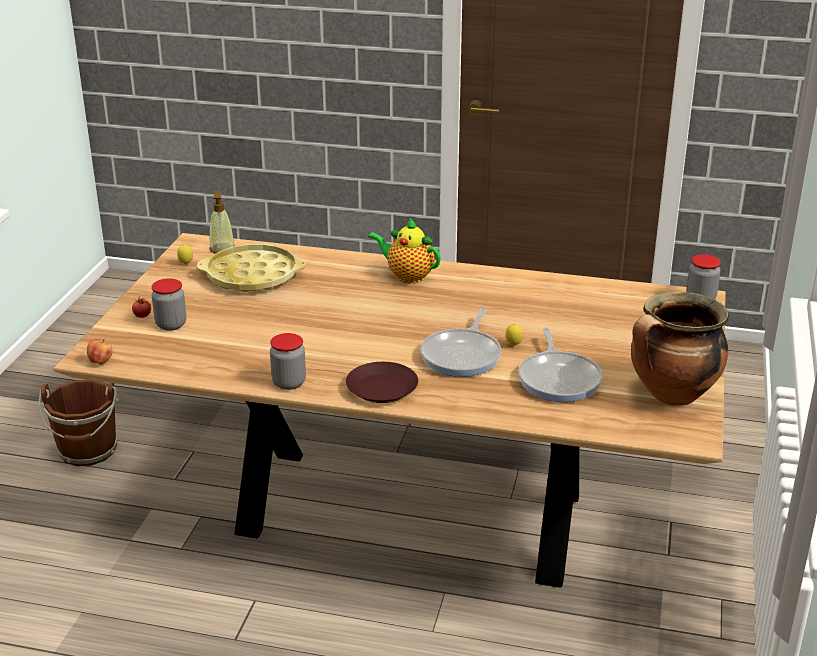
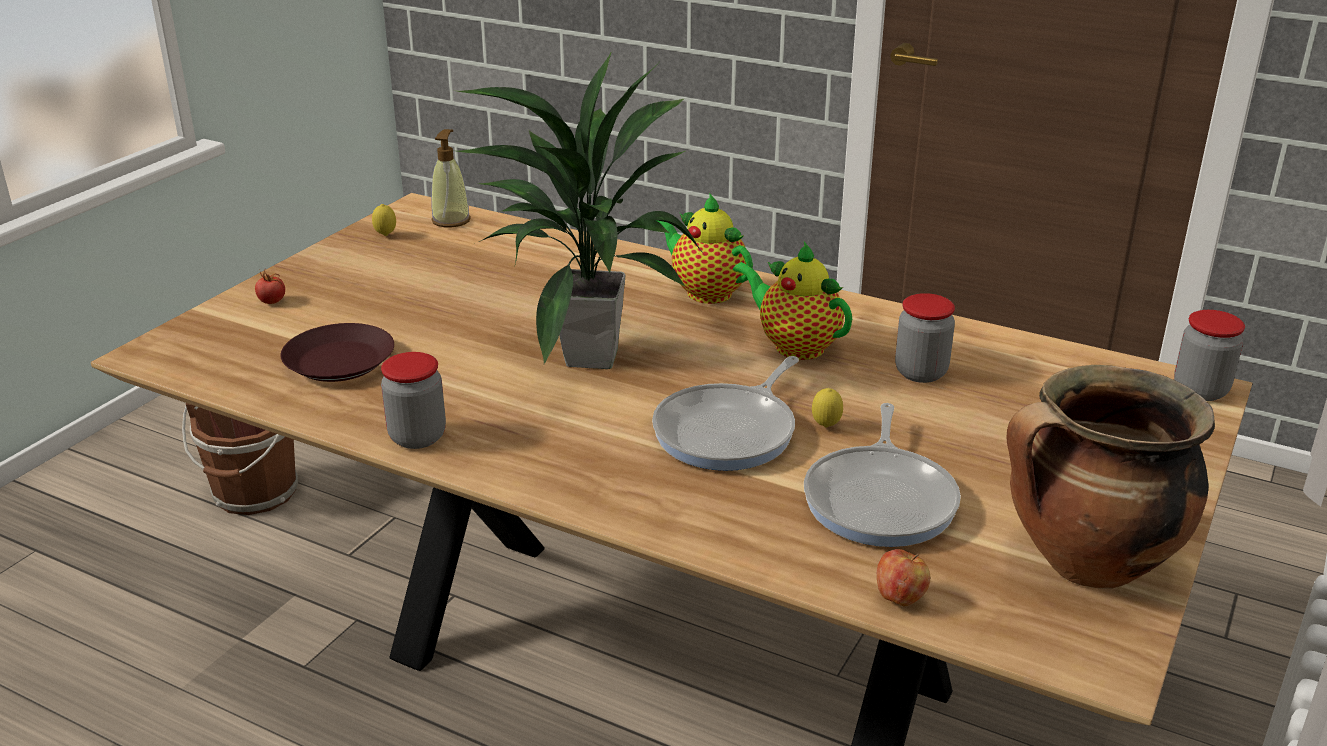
camera: 15 degrees right, 0 degrees up
(101, 362) = (162, 362): apple -> apple (900, 598)
(171, 324) = (303, 320): jar -> jar (920, 372)
(252, 276) = (469, 263): yellow tray -> none
(360, 323) = (589, 356): none -> potted plant
(382, 389) = (562, 471): brown plate -> brown plate (339, 362)
(475, 302) = (794, 346): none -> teapot

